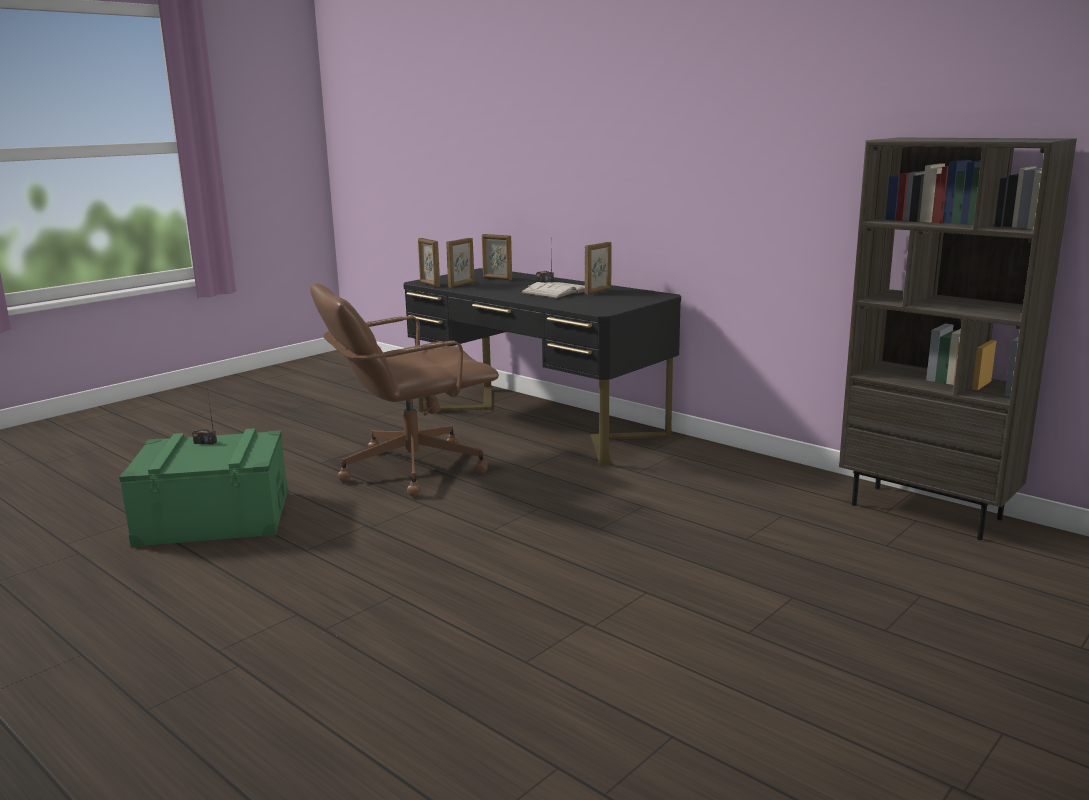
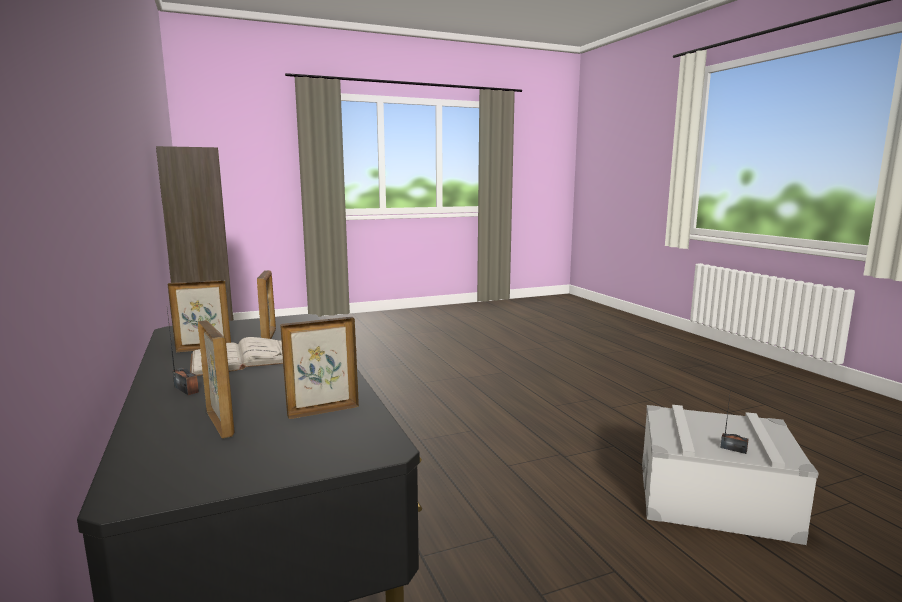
camera: 155 degrees left, 5 degrees down
(214, 517) = (713, 499): green storage box -> grey storage box
(410, 468) = (500, 521): brown office chair -> none
(429, 284) = (374, 428): picture frame -> picture frame (269, 337)

